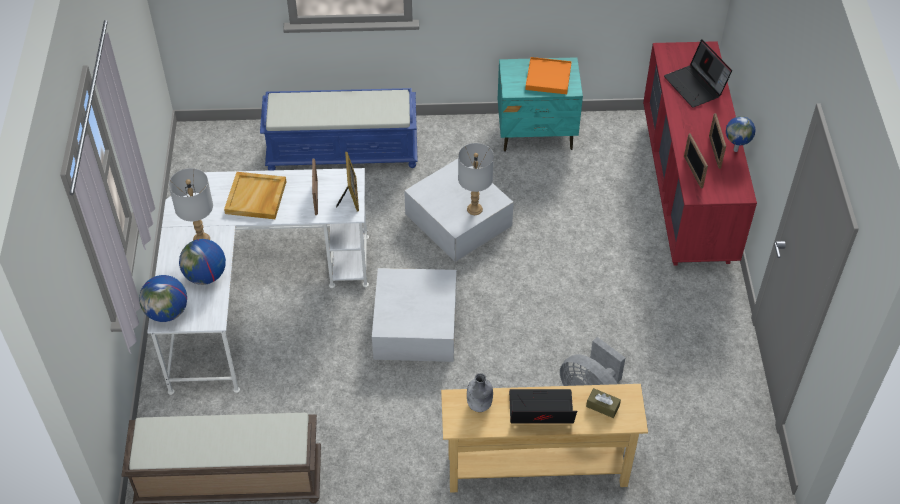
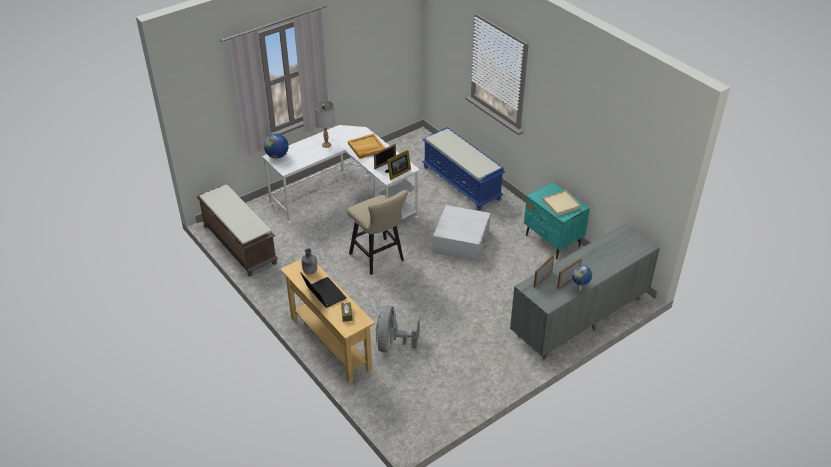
camera: 55 degrees right, 10 degrees down
(205, 276) = (307, 156): globe -> none
(415, 325) = (379, 258): white storage box -> beige stool
(474, 209) = (459, 233): grey table lamp -> none
(548, 77) = (561, 204): orange tray -> beige tray
(687, 190) = (579, 317): red dresser -> grey dresser
(696, 86) = (611, 253): laptop -> none

